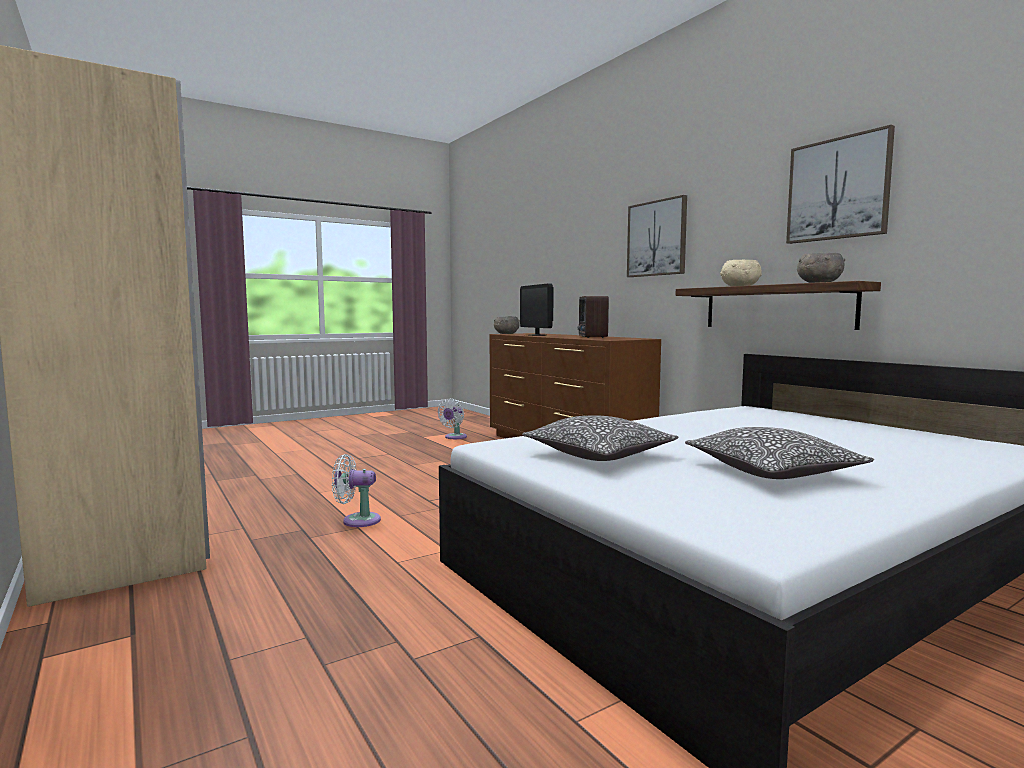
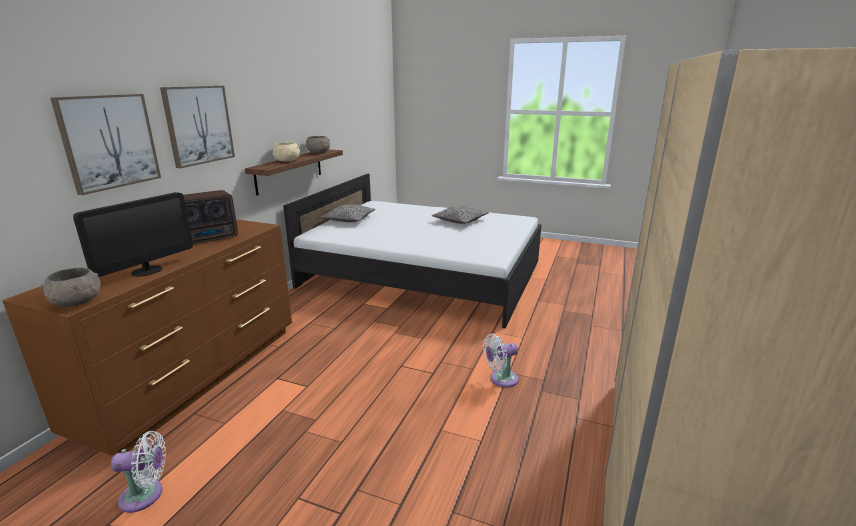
camera: 125 degrees left, 15 degrees up
(357, 520) = (501, 379): white fan -> white fan turned 105 degrees clockwise
(598, 454) = (478, 240): pillow -> pillow (349, 220)
(838, 189) = (303, 98): picture -> picture (109, 142)

